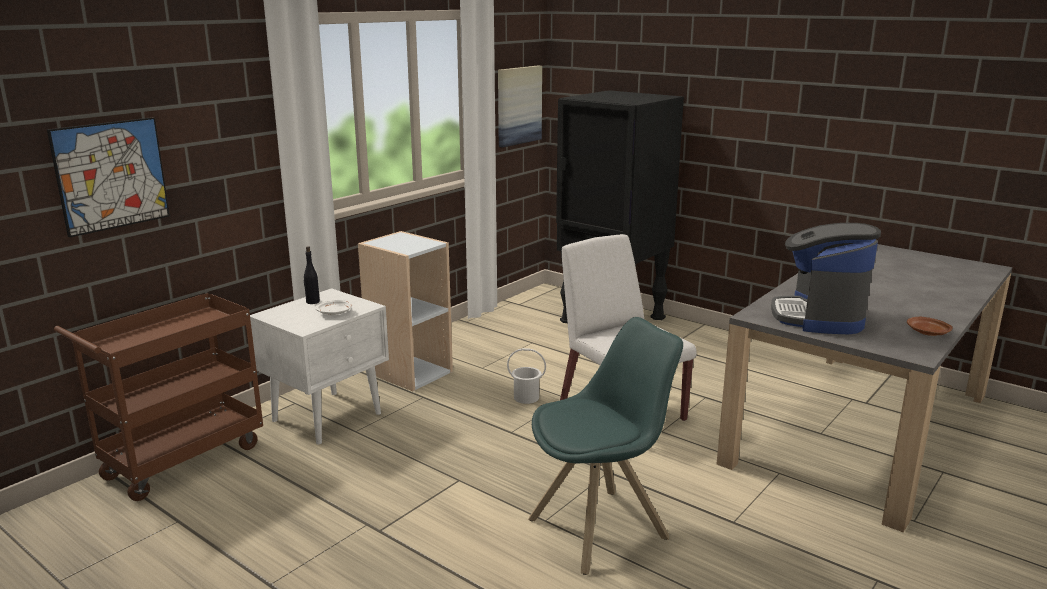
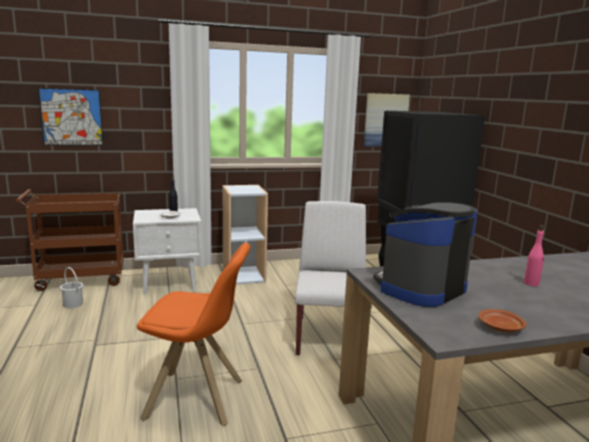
camera: 35 degrees right, 5 degrees down
(526, 398) = (282, 309): white bucket -> white bucket (73, 304)
(599, 529) = (196, 398): turquoise chair -> orange chair
(874, 286) = (531, 284): none -> pink bottle

